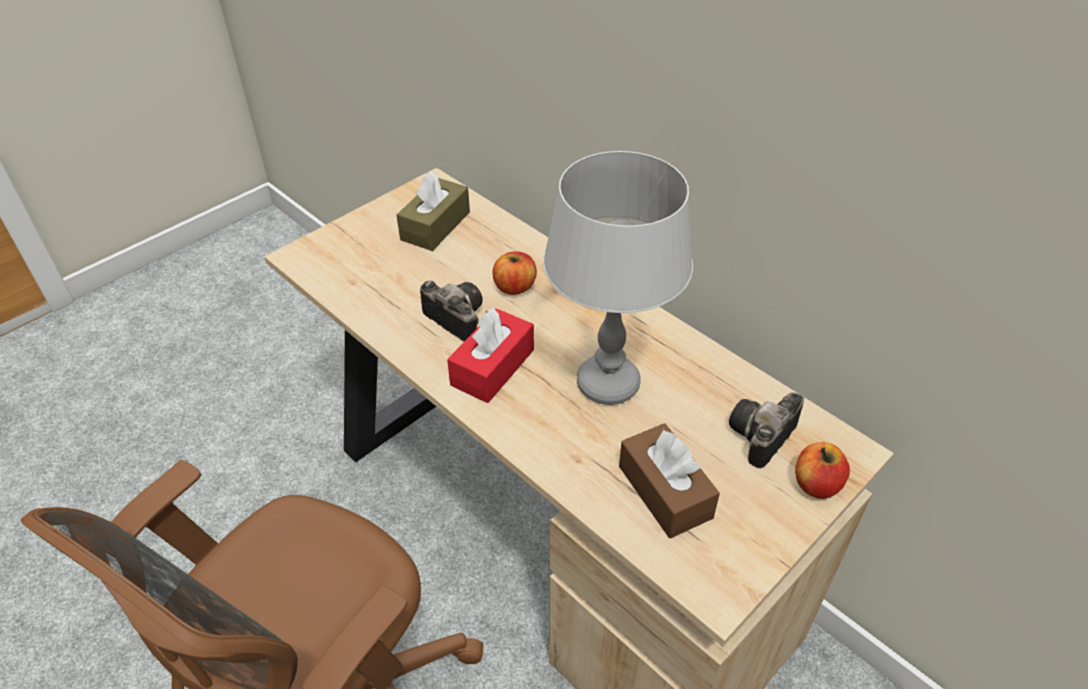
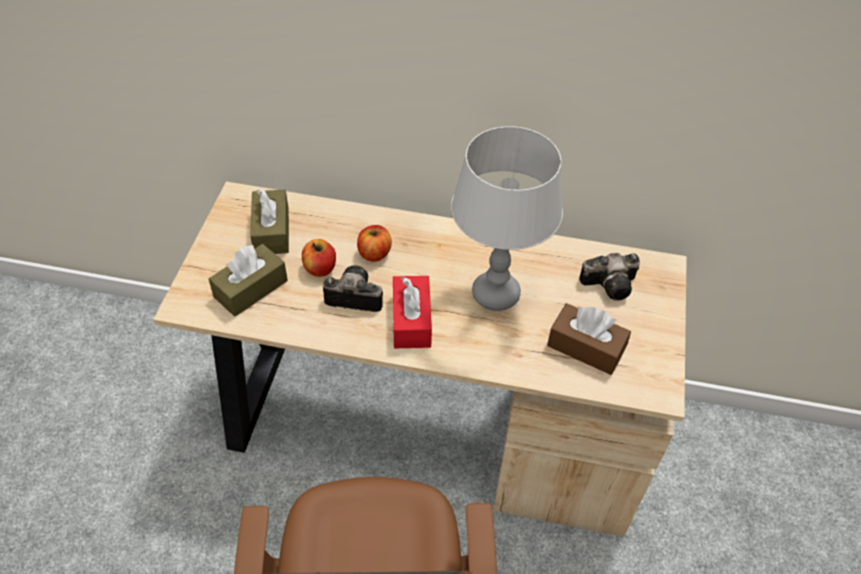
camera: 35 degrees left, 5 degrees up
(369, 268) = (251, 289): none -> brown tissue box
(760, 438) = (612, 284): camera -> camera turned 105 degrees counterclockwise
(816, 484) = (662, 297): apple -> apple (320, 268)

